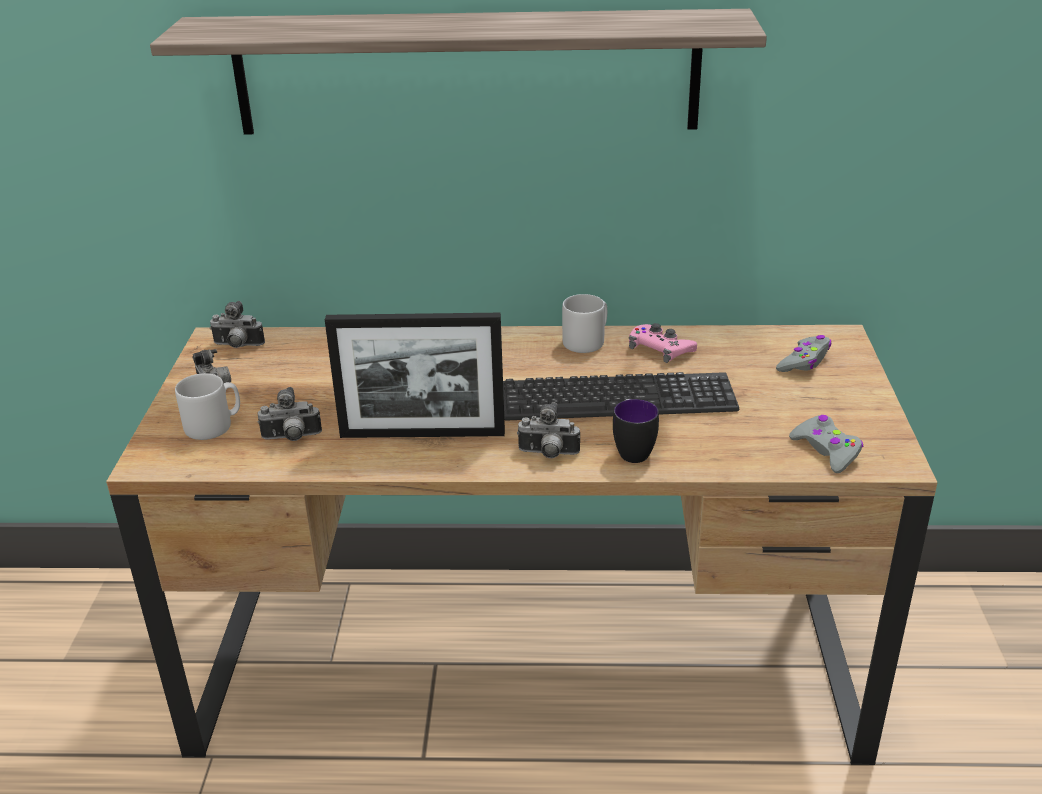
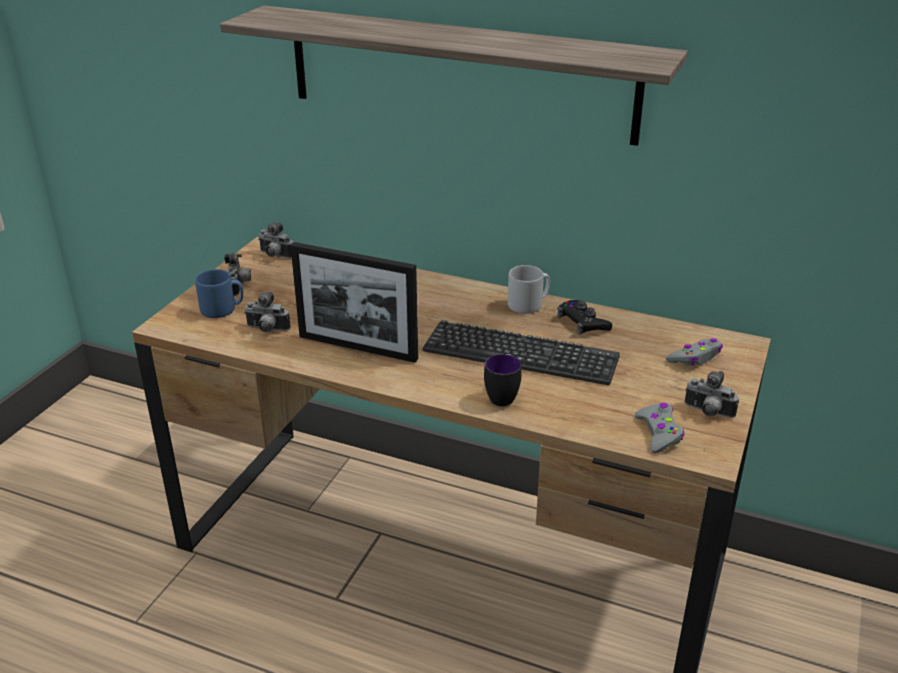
camera: 20 degrees right, 0 degrees up
(214, 426) = (222, 309): grey mug -> blue mug
(548, 454) = (437, 384): camera -> camera (708, 412)
(660, 349) = (582, 323): pink game controller -> black game controller

